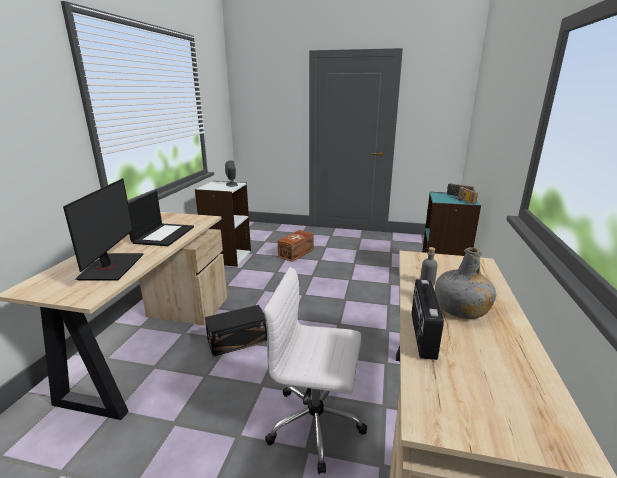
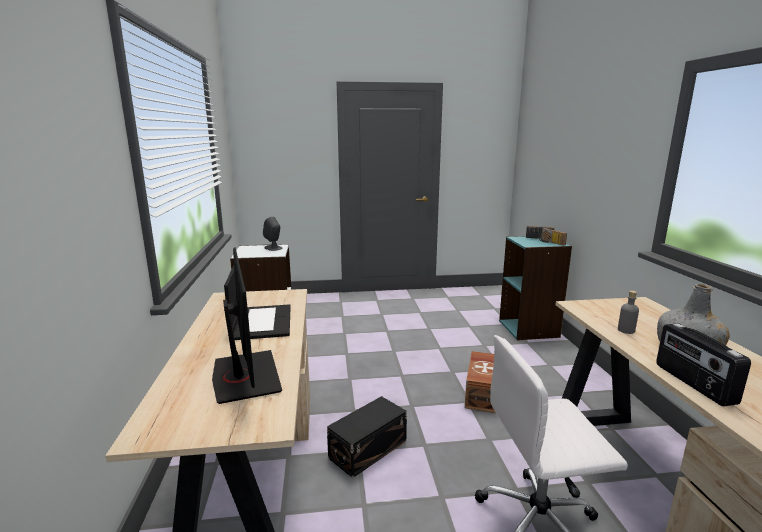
camera: 20 degrees left, 5 degrees down
(297, 253) = (353, 326): brown storage box -> brown storage box (483, 393)

